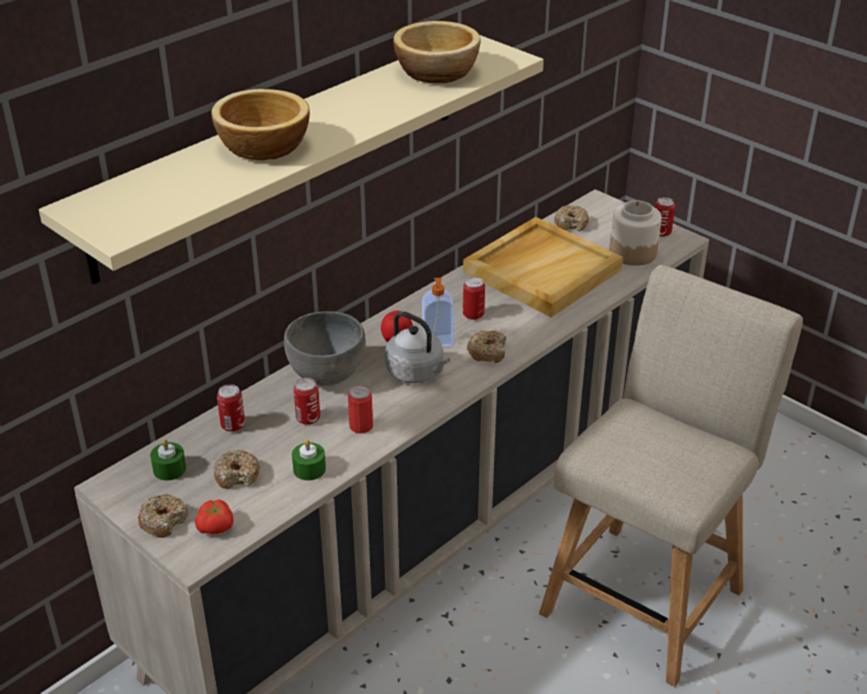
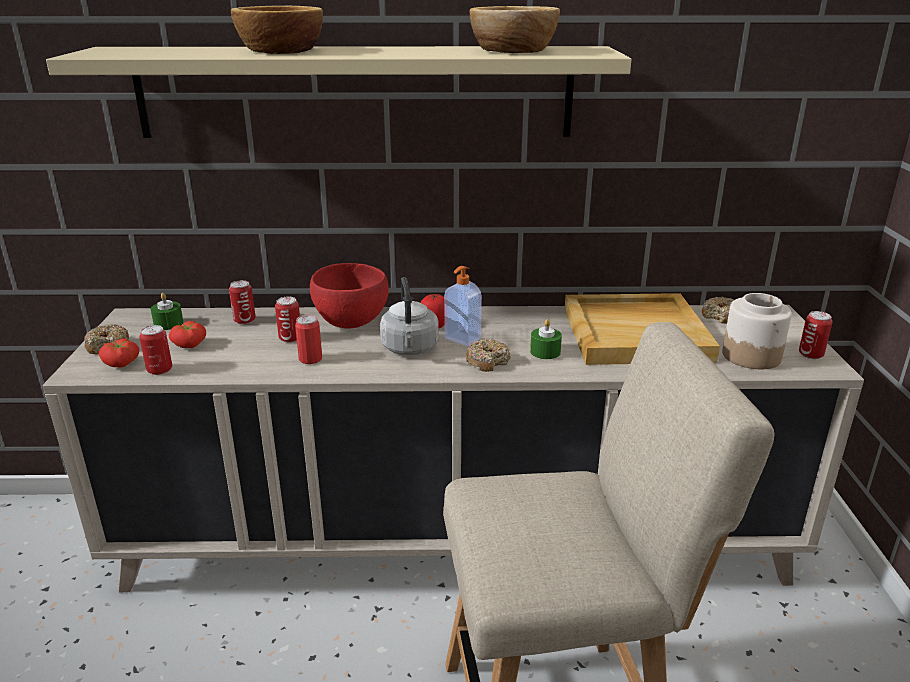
camera: 45 degrees right, 10 degrees down
(237, 475) = (190, 345): donut -> tomato
(309, 469) = (231, 364): green candle -> green candle (545, 352)
(326, 375) = (350, 322): grey bowl -> red bowl
(473, 314) = (522, 335): can -> can (160, 370)

